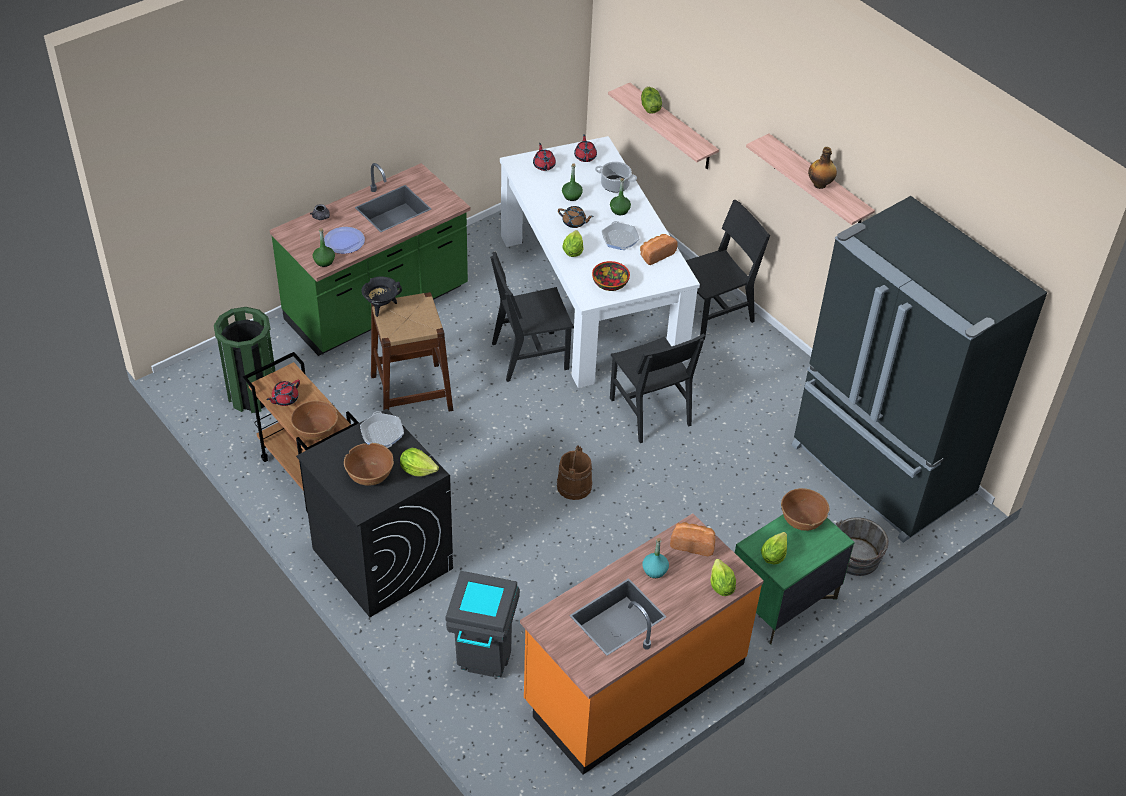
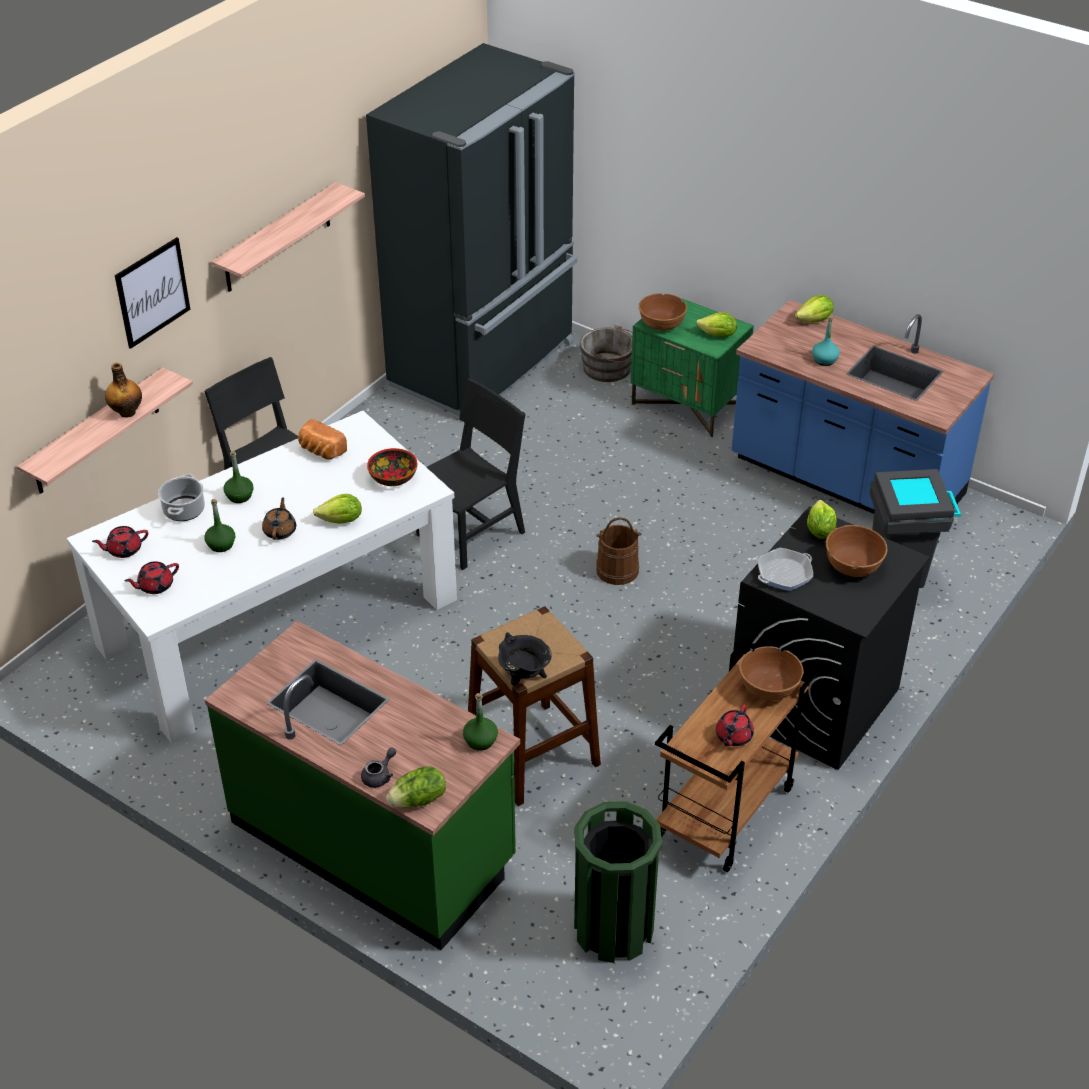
camera: 105 degrees left, 5 degrees down
(284, 399) = (733, 736): red teapot -> red teapot turned 90 degrees clockwise
(344, 241) = (426, 732): plate -> none
(530, 356) = (416, 655): black chair -> none
(620, 239) = (301, 485): frying pan -> none
(633, 683) = (846, 480): orange counter -> blue counter
(649, 108) = (80, 437): lettuce -> lettuce (419, 800)
(693, 544) = (775, 343): bread -> none
(728, 99) = (152, 292): none -> picture
(820, 184) = (304, 217): bottle -> bottle (127, 412)

